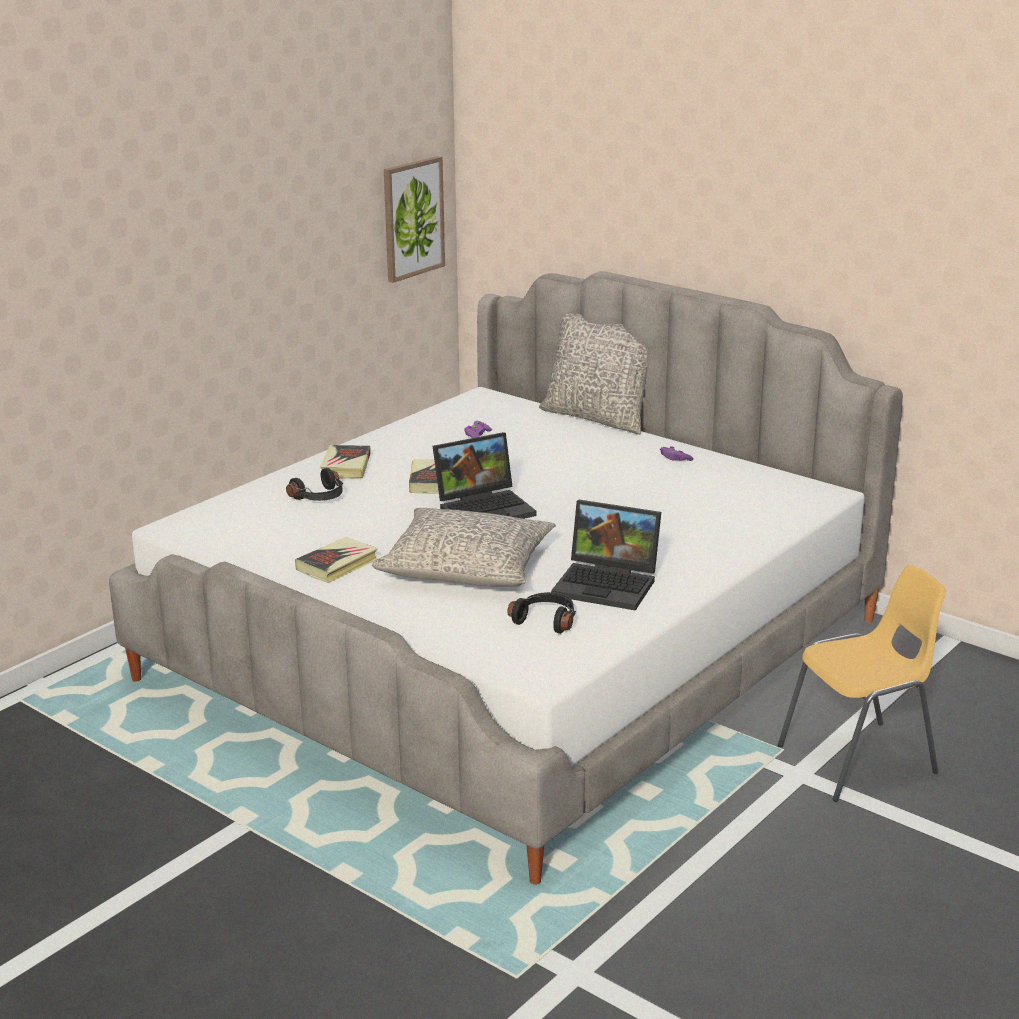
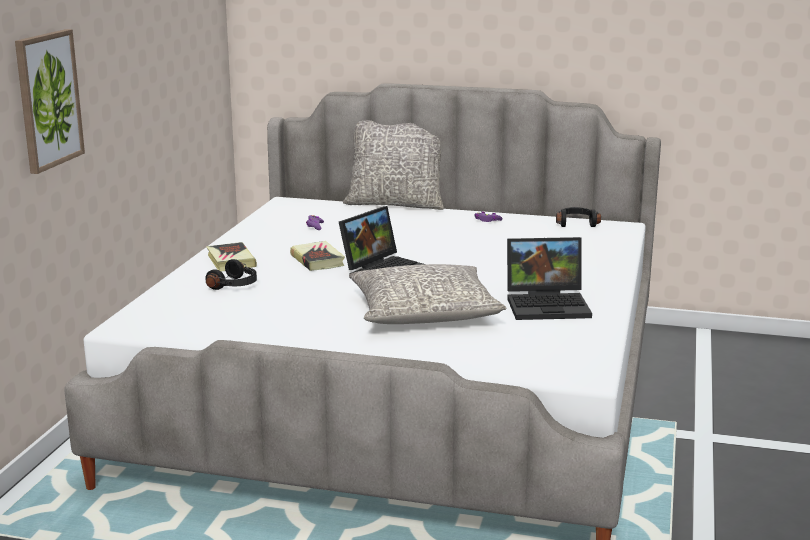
camera: 25 degrees left, 5 degrees down
(337, 565) = (312, 329): book -> none
(412, 218) = (207, 56): picture -> picture (48, 100)
(546, 620) = (535, 336): black headphones -> black headphones (576, 223)
(859, 760) = (732, 417): yellow chair -> none

